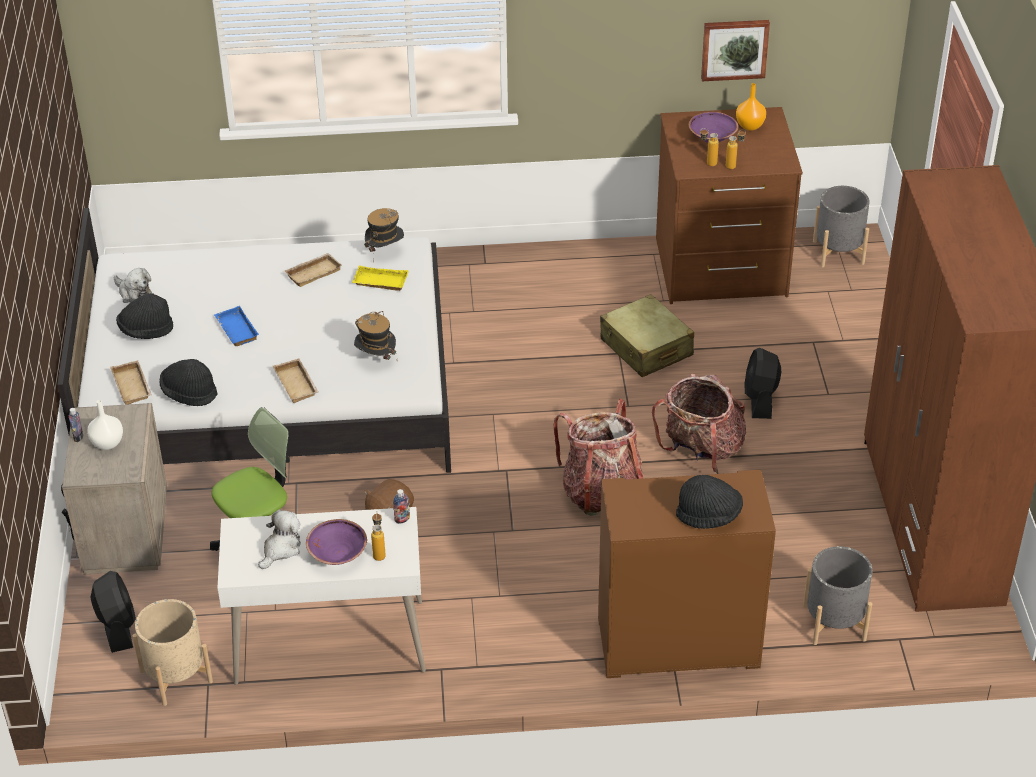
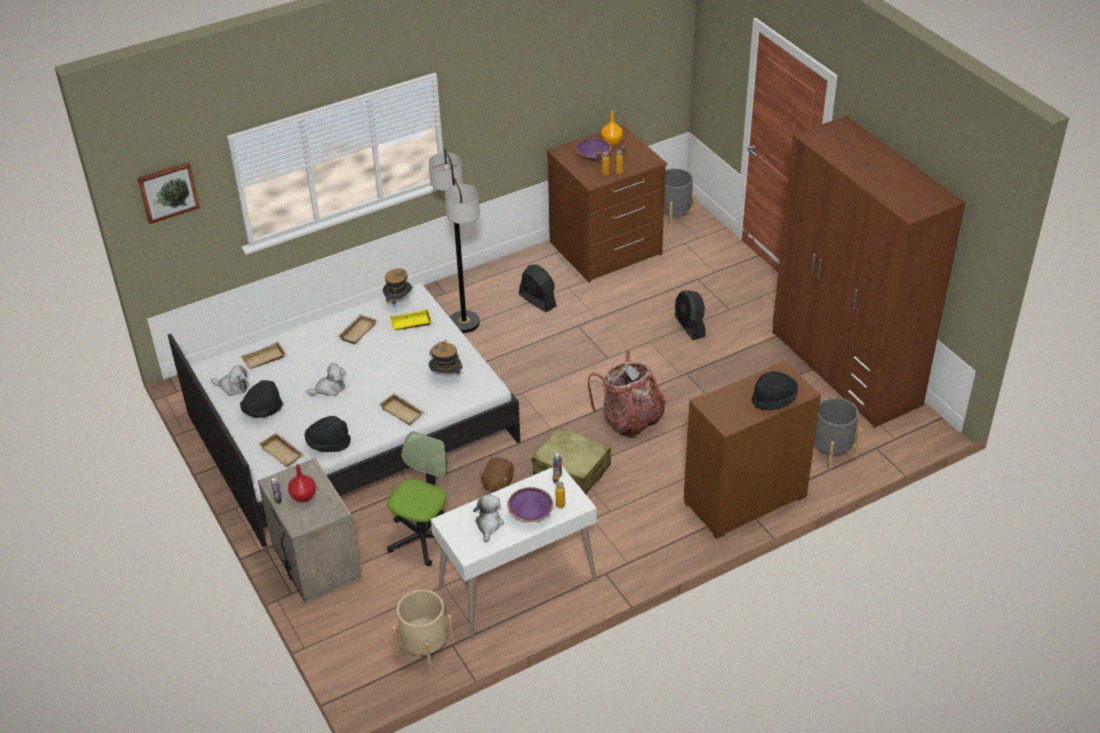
camera: 25 degrees left, 0 degrees up
(107, 443) = (303, 496): white vase -> red vase
(117, 626) = (357, 630): black fan -> black fan (537, 300)
(188, 273) = (264, 360): none -> beige tray
(235, 330) = (329, 389): blue tray -> plush toy
(483, 306) = (464, 323): none -> floor lamp
(646, 348) = (593, 316): beige suitcase -> beige suitcase (572, 470)
(701, 450) = (675, 371): backpack -> none
(734, 49) = (589, 91): picture -> picture (168, 191)

